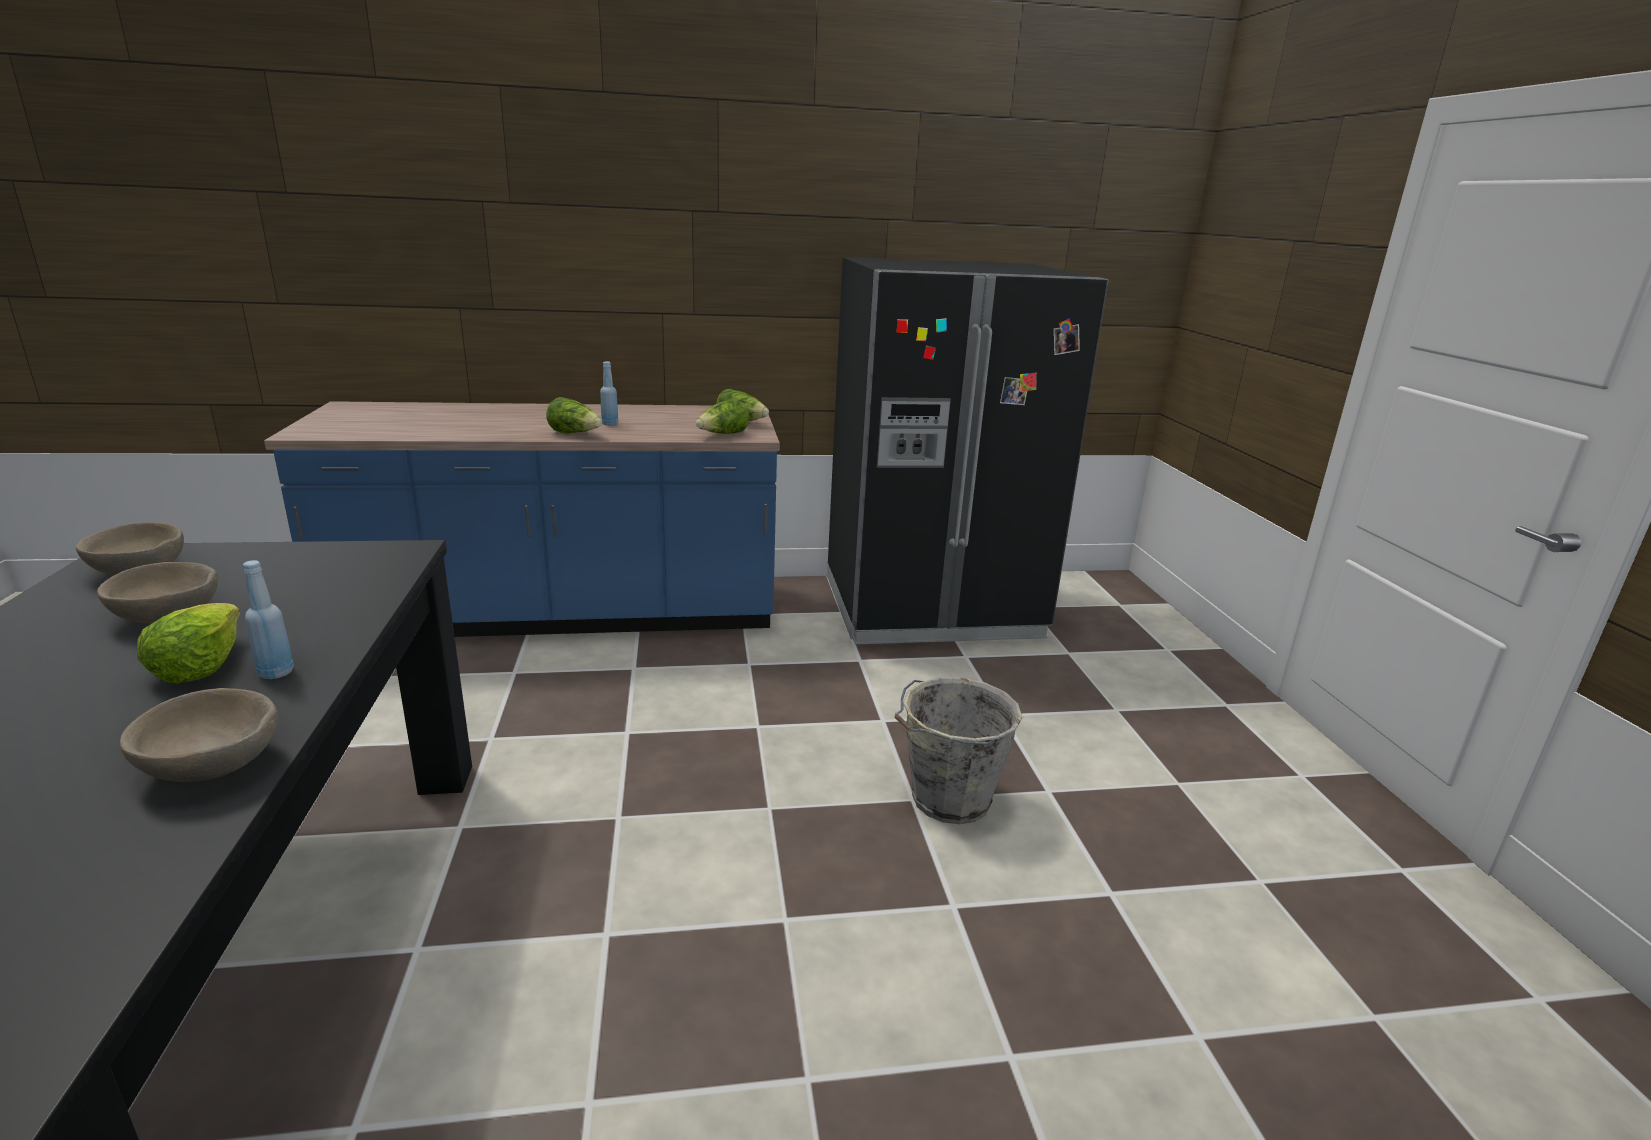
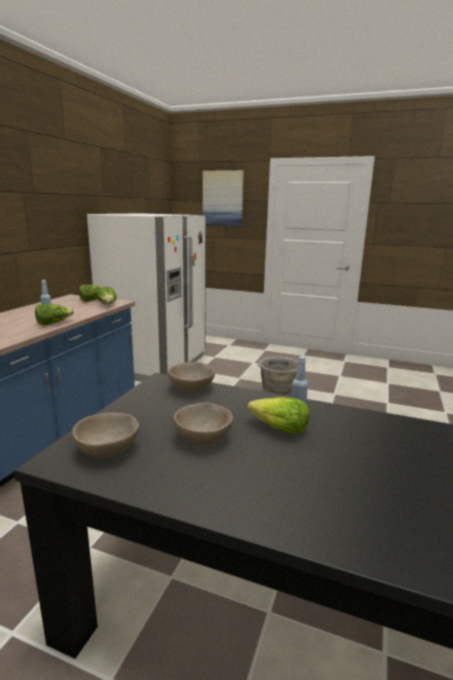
camera: 60 degrees left, 5 degrees down
(211, 768) = (381, 425): beige bowl -> beige bowl (192, 389)
(931, 608) = (156, 365): black fridge -> white fridge
(1287, 235) = (223, 198): none -> picture

